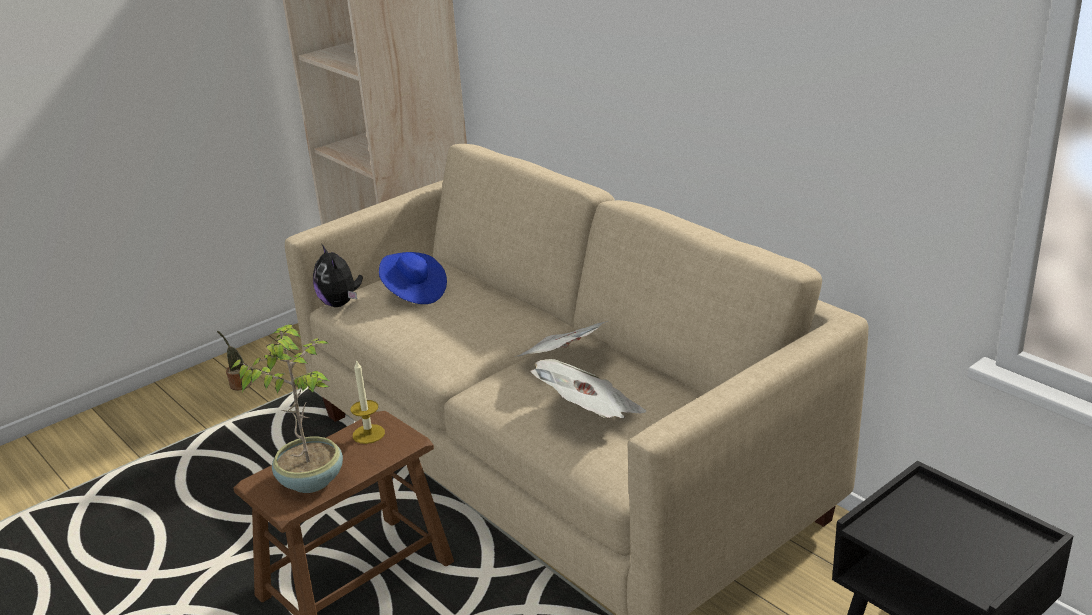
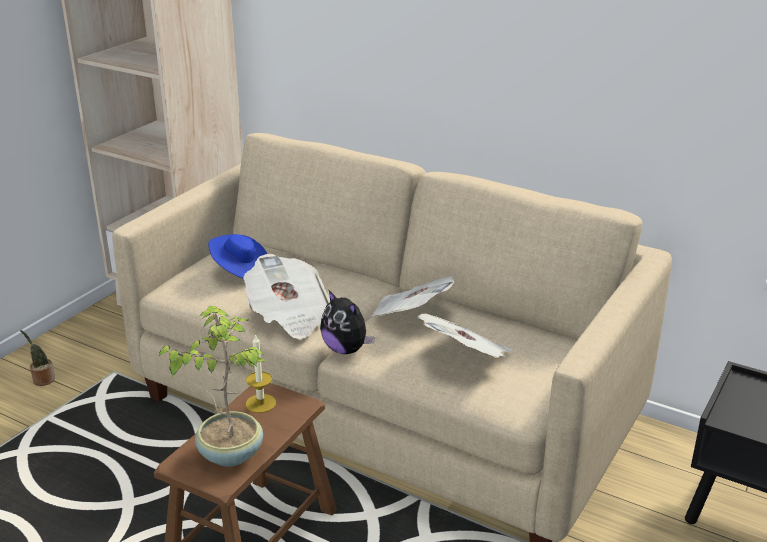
camera: 20 degrees left, 0 degrees up
(340, 303) = (170, 288): plush toy -> plush toy (346, 349)
(436, 346) = (289, 316): none -> newspaper

